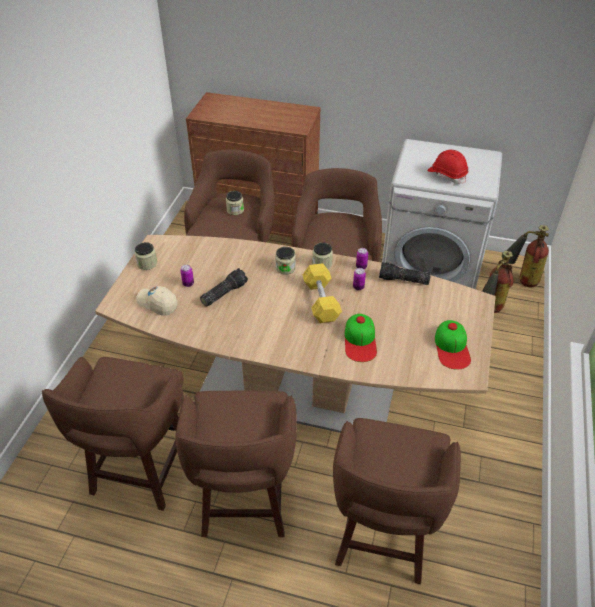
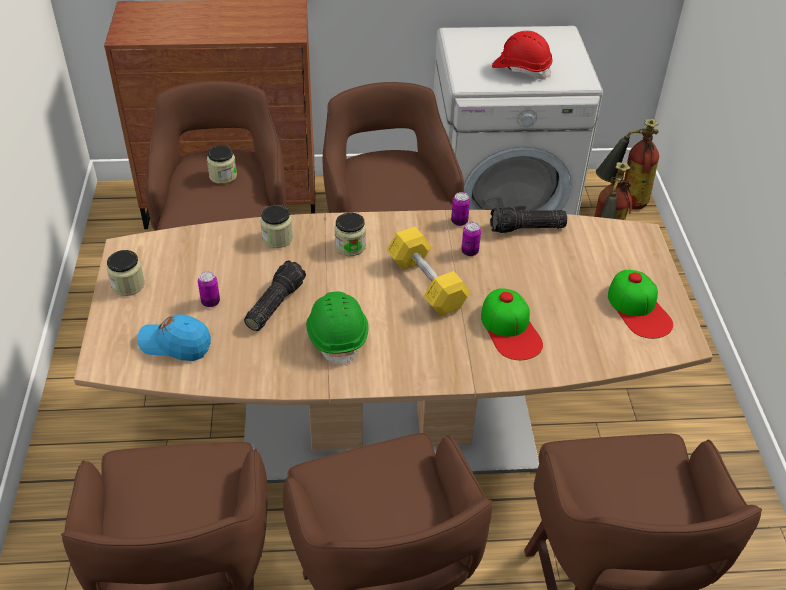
camera: 20 degrees left, 0 degrees up
(157, 303) = (175, 344): beige cap -> blue cap
(251, 320) = (337, 336): none -> green hard hat
(322, 264) = (401, 229): jar -> jar (277, 238)

